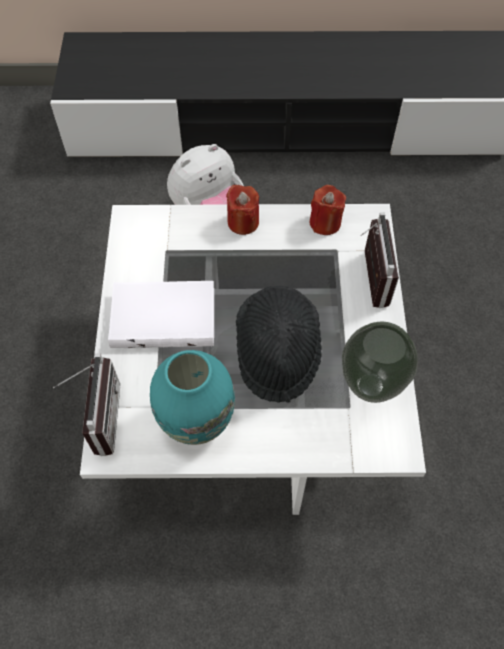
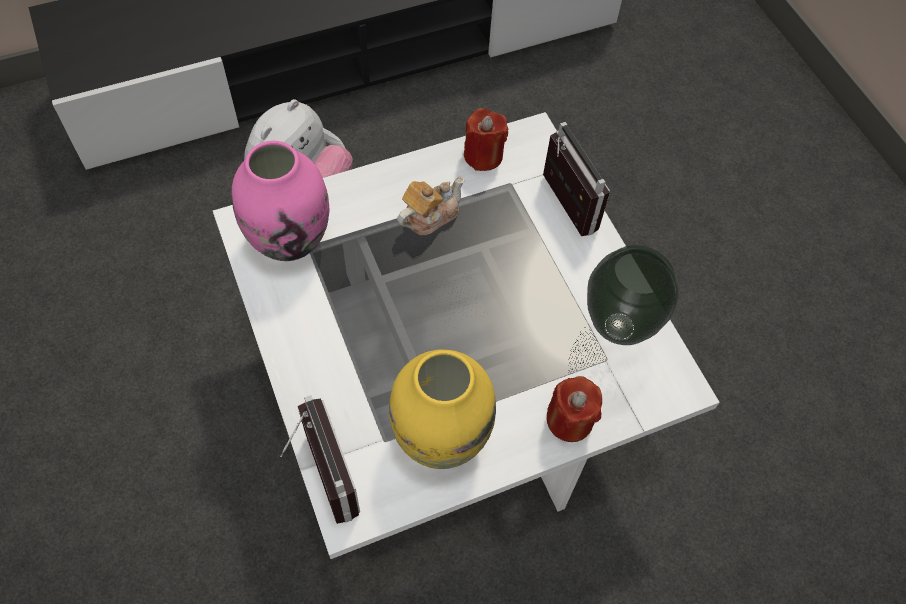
camera: 25 degrees left, 0 degrees up
(155, 241) = (289, 239): none -> pink vase
(164, 316) = (344, 326): white book -> none
(195, 420) = (440, 438): turquoise vase -> yellow vase
(243, 222) = (386, 183): red candle -> red candle (569, 420)
(264, 255) = (430, 216): none -> teapot
(277, 353) = (498, 325): black hat -> none

